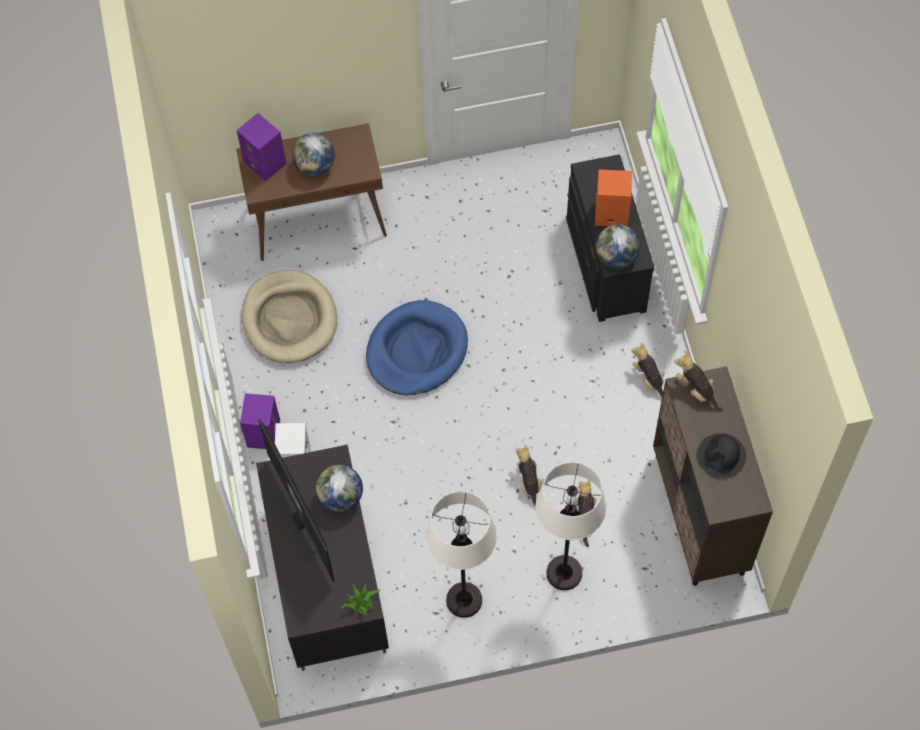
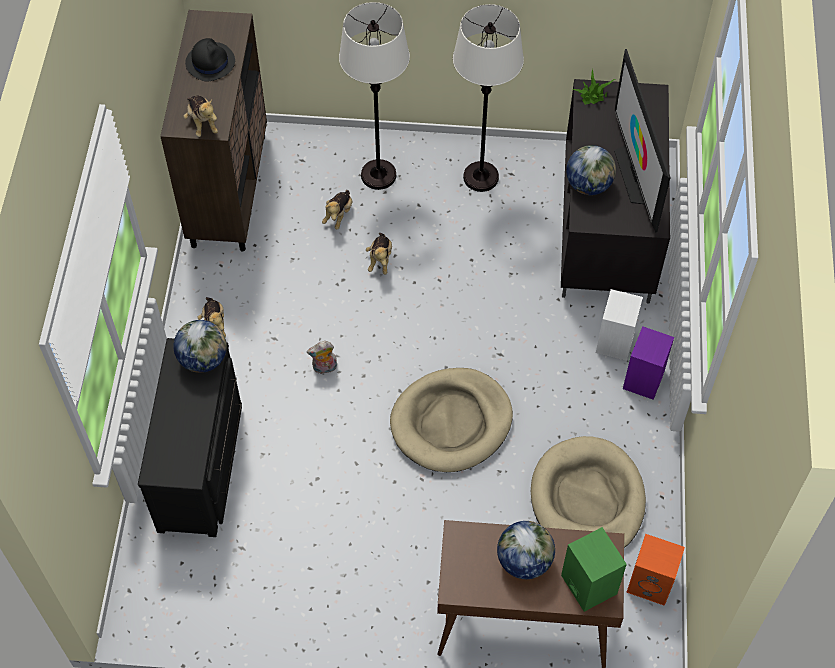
camera: 165 degrees left, 5 degrees down
(266, 163) = (587, 584): purple speaker -> green speaker
(416, 350) = (451, 422): blue dog bed -> beige dog bed
(539, 366) = (324, 368): none -> plush toy
(610, 214) = (185, 411): orange speaker -> orange speaker (651, 583)

